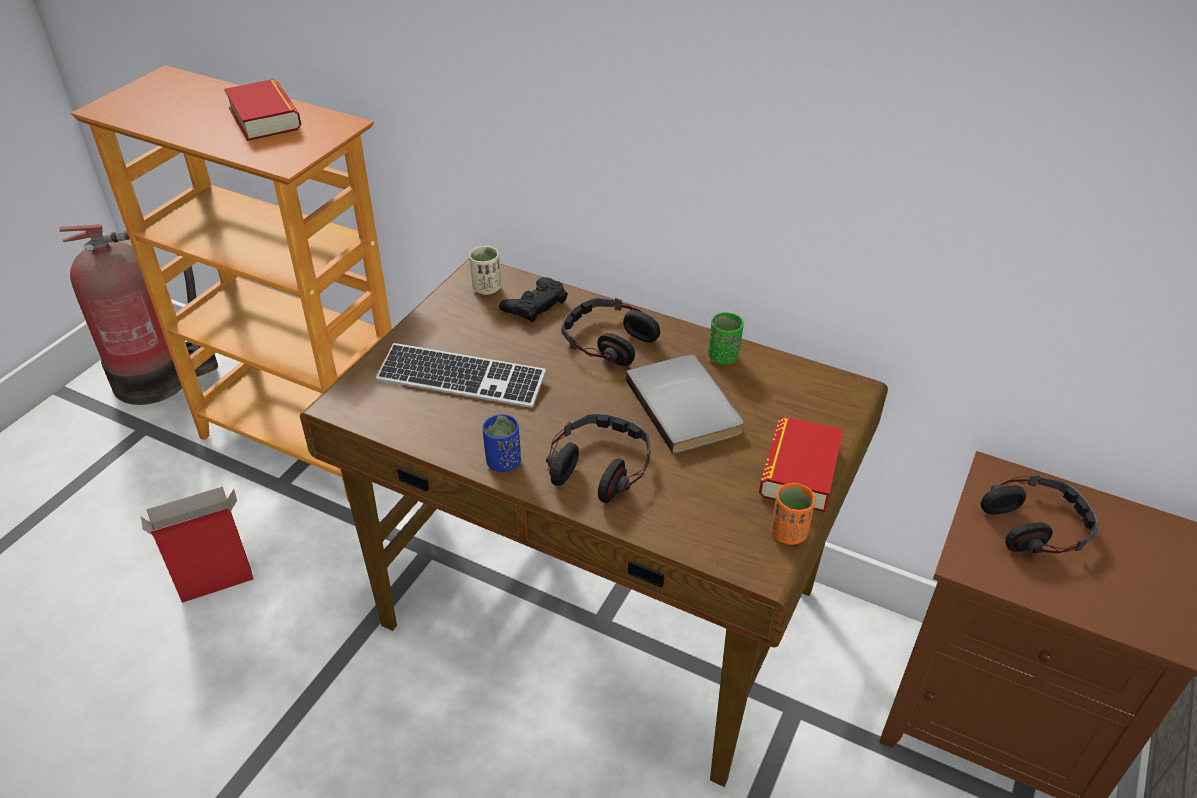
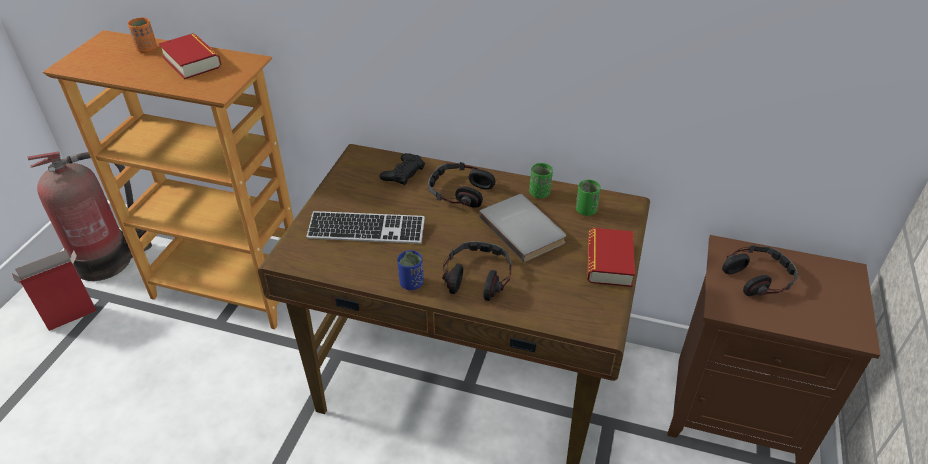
camera: 10 degrees left, 0 degrees up
(218, 583) = (189, 400): cardboard box -> cardboard box (72, 316)
(486, 288) = (366, 165): beige cup -> none
(785, 390) = (586, 210): none -> green cup
(788, 533) = (612, 304): orange cup -> orange cup (147, 49)

